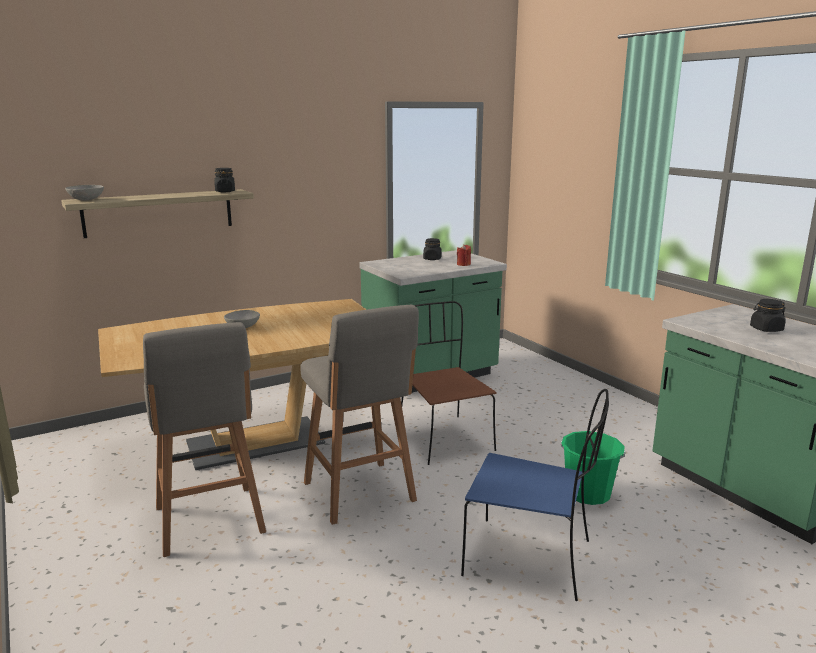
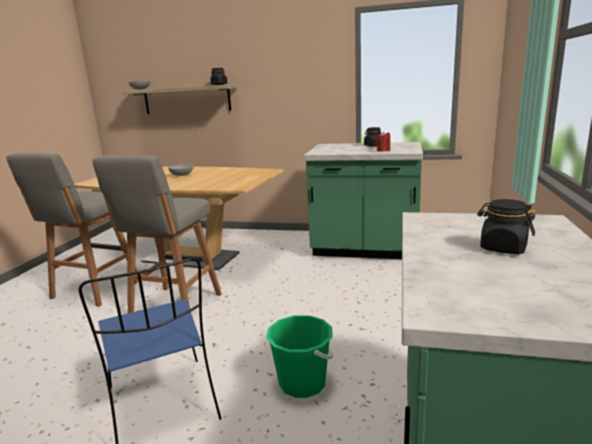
camera: 45 degrees right, 0 degrees up
(443, 438) = (288, 293): brown chair -> none

